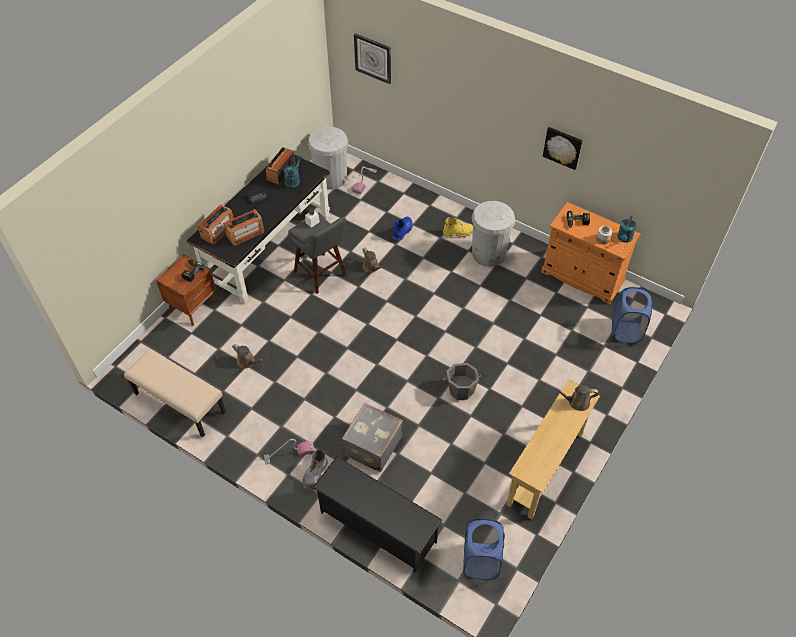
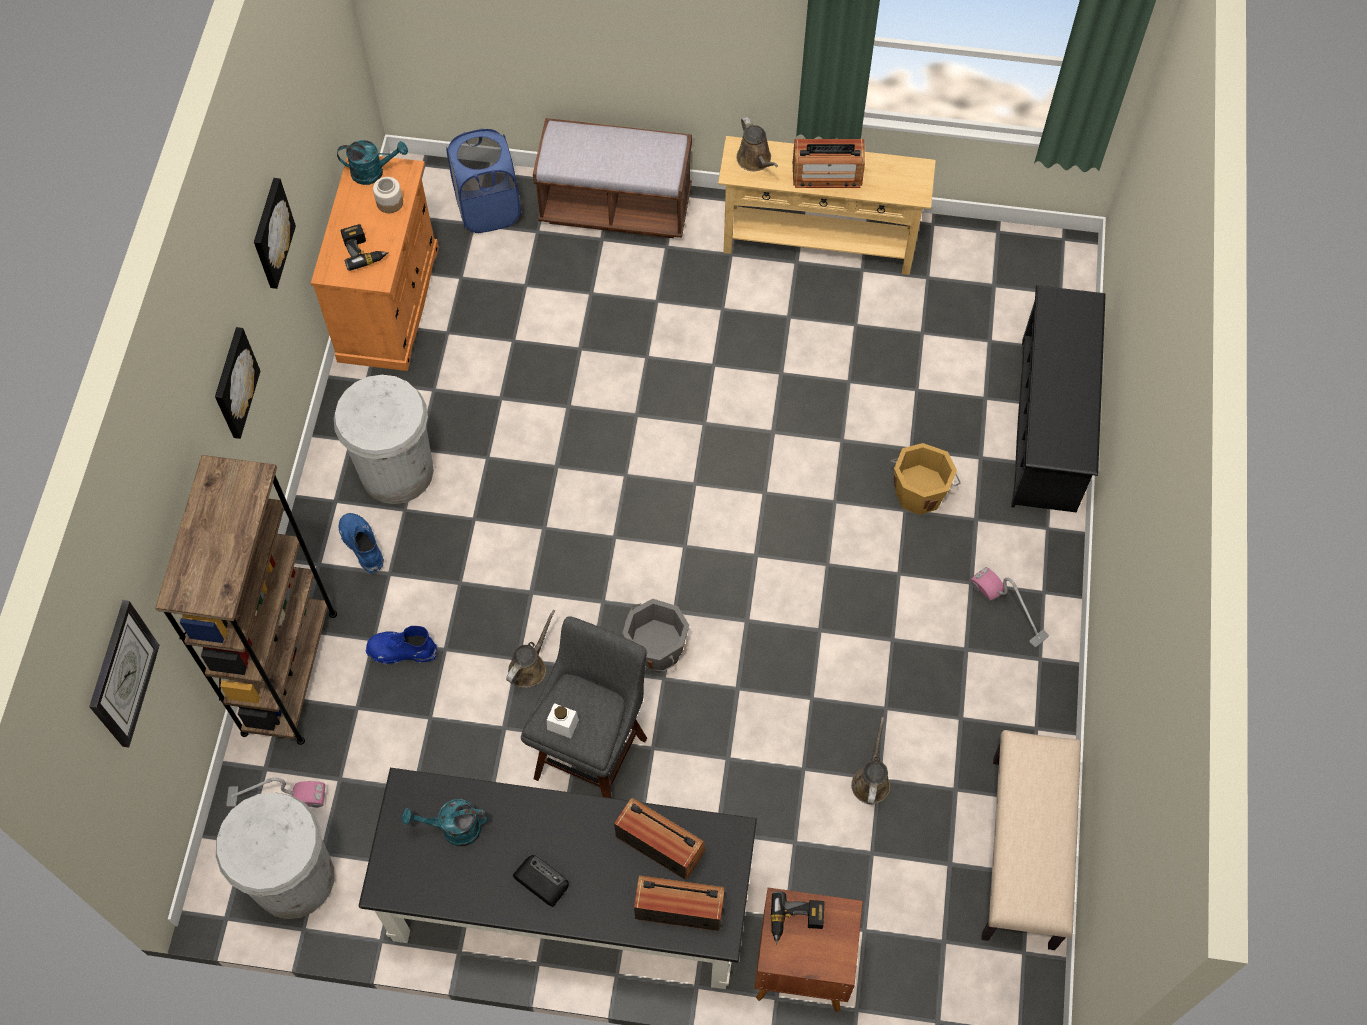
camera: 115 degrees left, 10 degrees up
(281, 172) = (438, 872): radio -> radio (827, 174)
(315, 475) = (1020, 551): grey boot -> none
(371, 445) = (919, 492): grey suitcase -> orange bucket
(413, 197) = (289, 672): none -> brown bookcase
(458, 233) = (362, 545): yellow boot -> blue boot
(461, 389) = (737, 405): grey bucket -> grey bucket (656, 649)
(480, 561) = (1015, 277): blue laundry basket -> none
(495, 127) = (233, 383): none -> picture
(607, 384) = (615, 207): none -> brown bench

